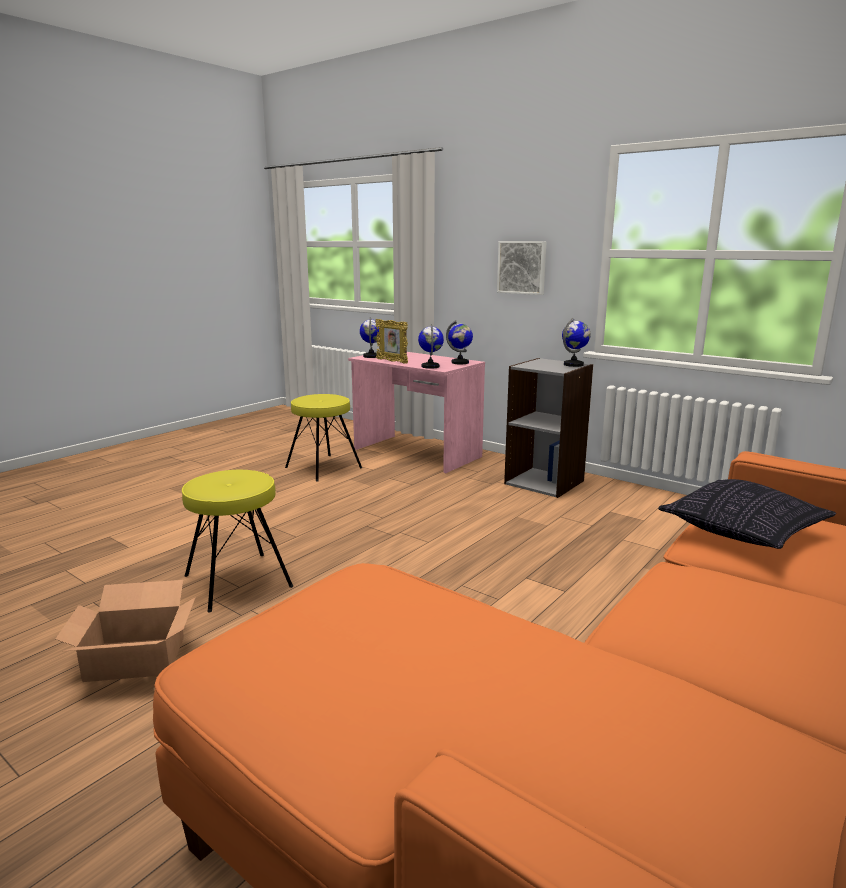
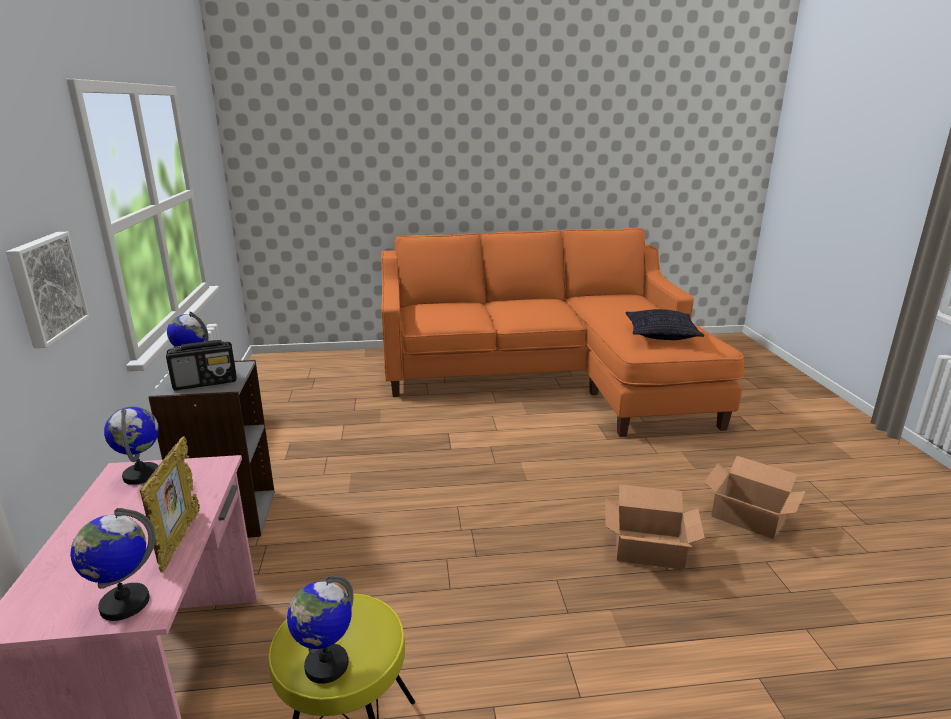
camera: 135 degrees left, 5 degrees up
(237, 581) = (649, 549): yellow stool -> cardboard box
(430, 366) = (206, 481): globe -> globe (326, 665)
(540, 364) = (206, 382): none -> radio
(742, 531) = (457, 317): pillow -> pillow (661, 335)

